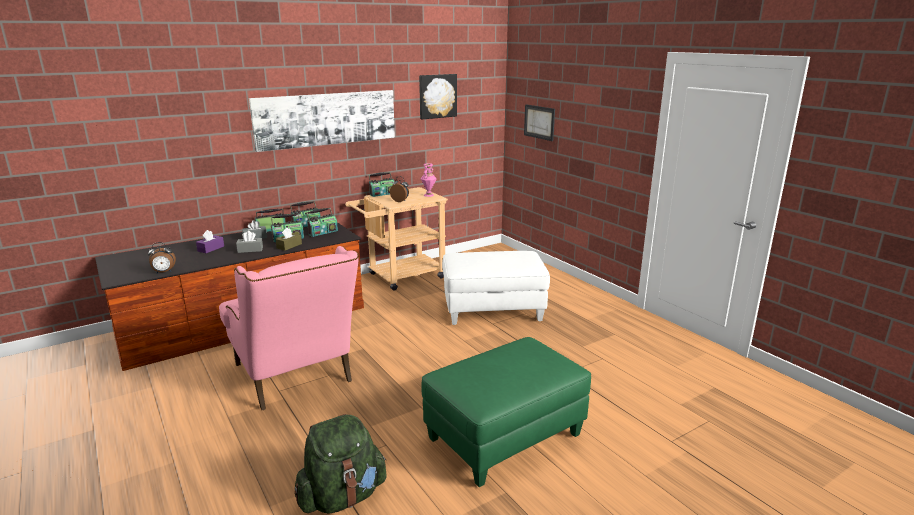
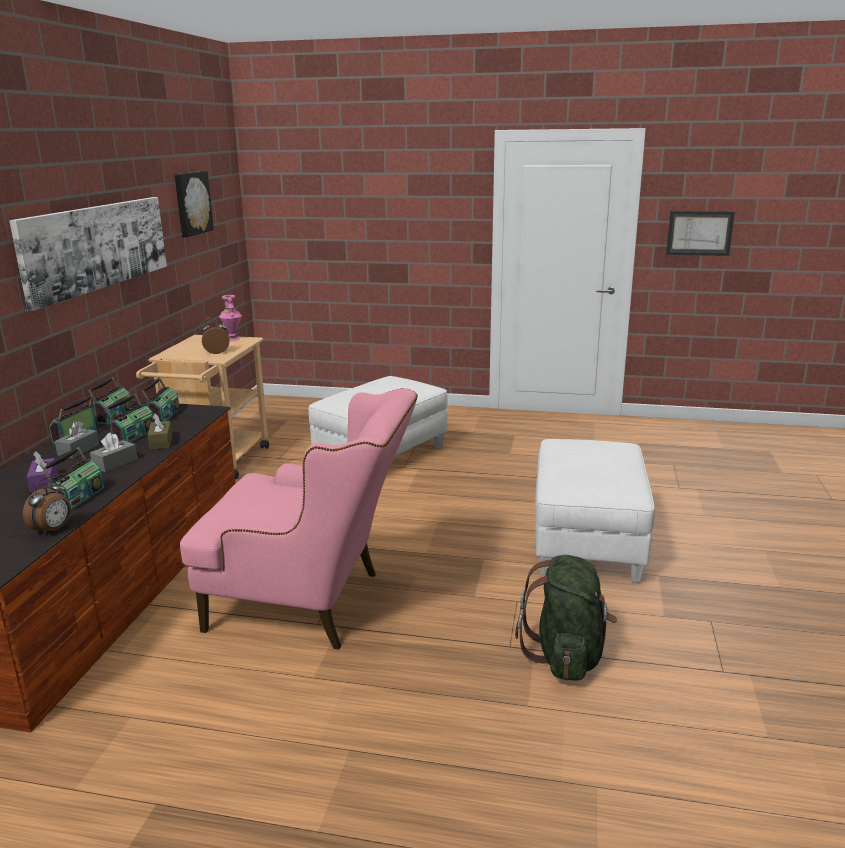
camera: 45 degrees left, 0 degrees up
(382, 194) = (169, 351): radio -> radio (78, 498)
(504, 437) = (586, 542): green ottoman -> white ottoman
(539, 122) = (312, 226): picture -> picture (699, 233)

